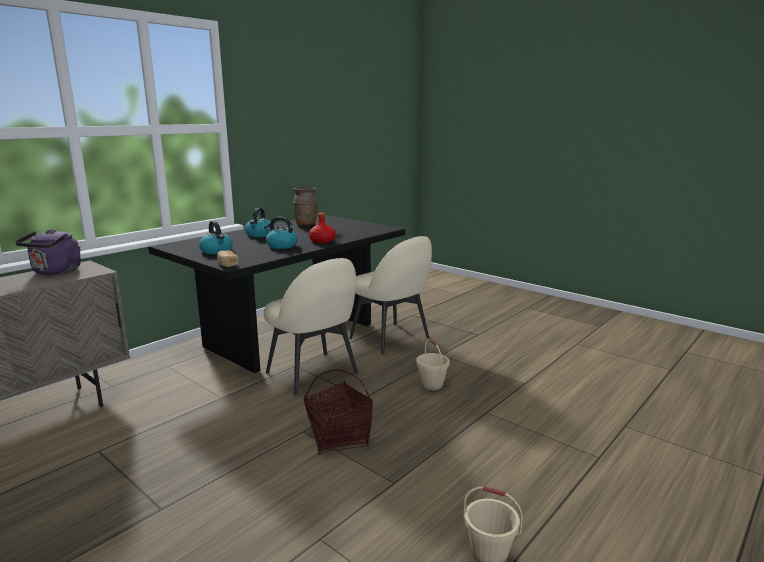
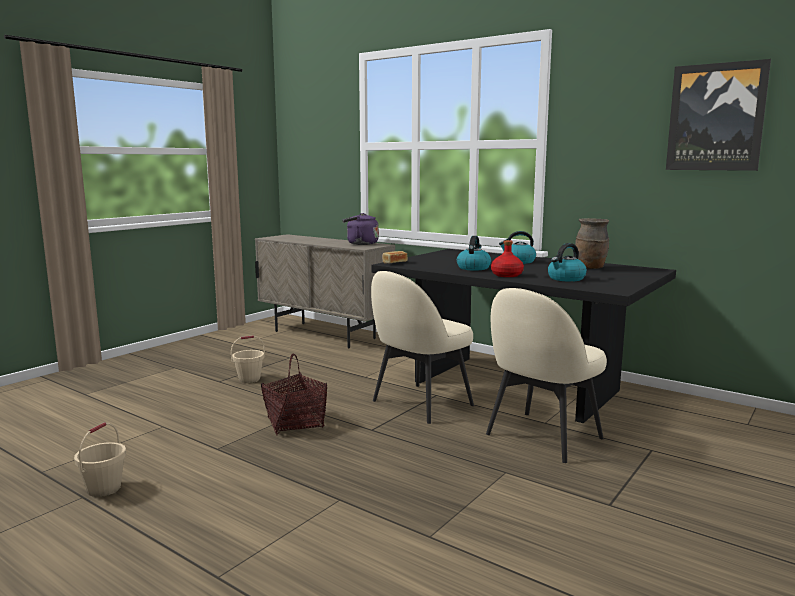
camera: 85 degrees right, 5 degrees down
(217, 251) = (439, 258): kettle -> kettle (566, 279)
(327, 110) = (716, 117): none -> picture
(431, 385) = (408, 465): beige bucket -> beige bucket (249, 379)

